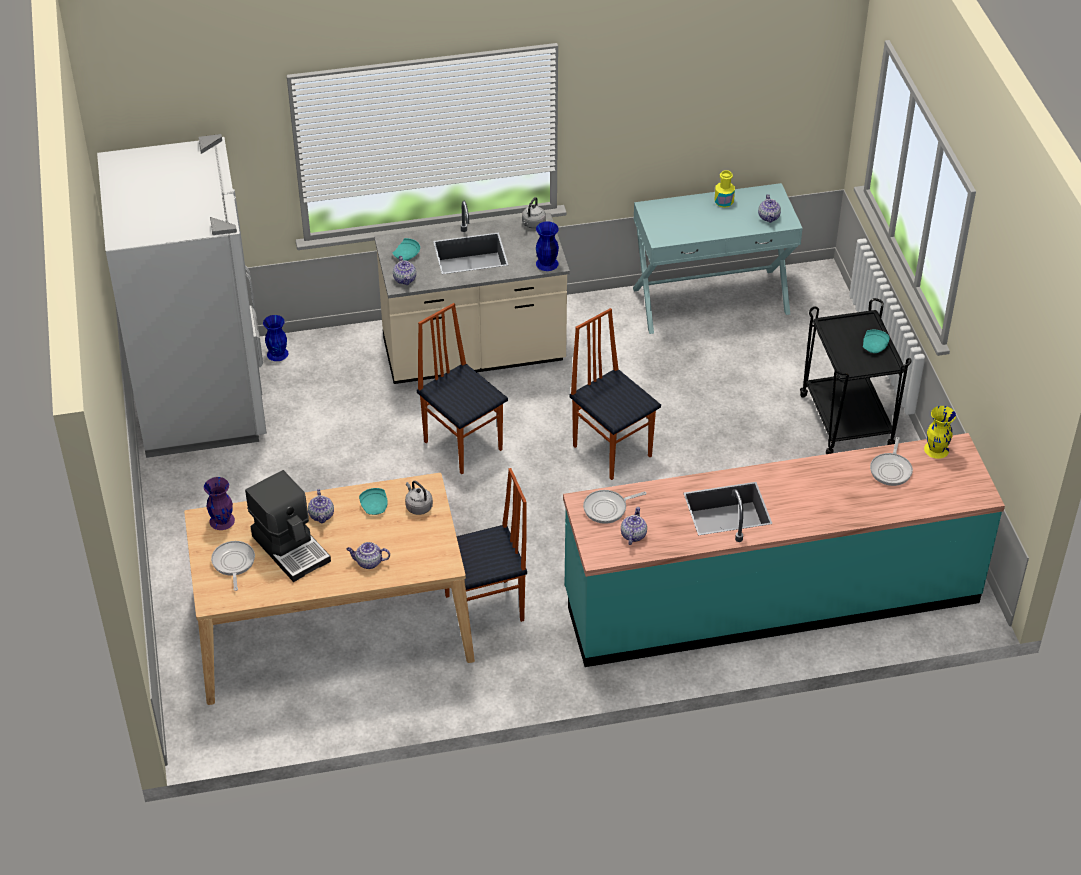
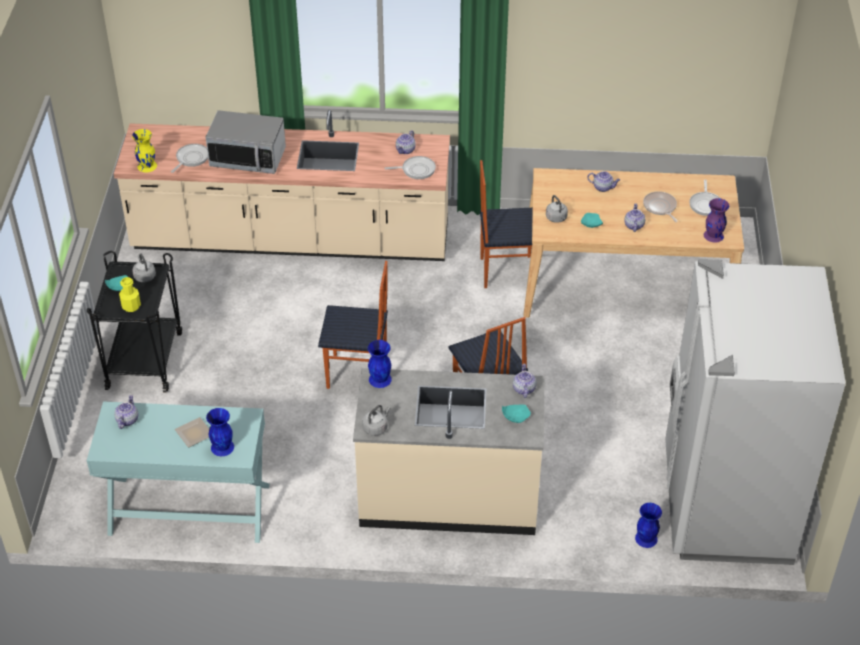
camera: 165 degrees left, 0 degrees up
(291, 547) = (660, 207): coffee machine -> frying pan
(612, 450) = (357, 374): chair -> chair turned 60 degrees counterclockwise
(669, 212) = (222, 447): none -> blue vase
(702, 217) = (193, 433): none -> plate
(724, 202) = (160, 448): yellow bottle -> yellow bottle (131, 306)
(771, 597) = (291, 240): turquoise counter -> beige counter
(823, 484) = (248, 158): none -> microwave
(857, 363) = (144, 276): none -> grey kettle

